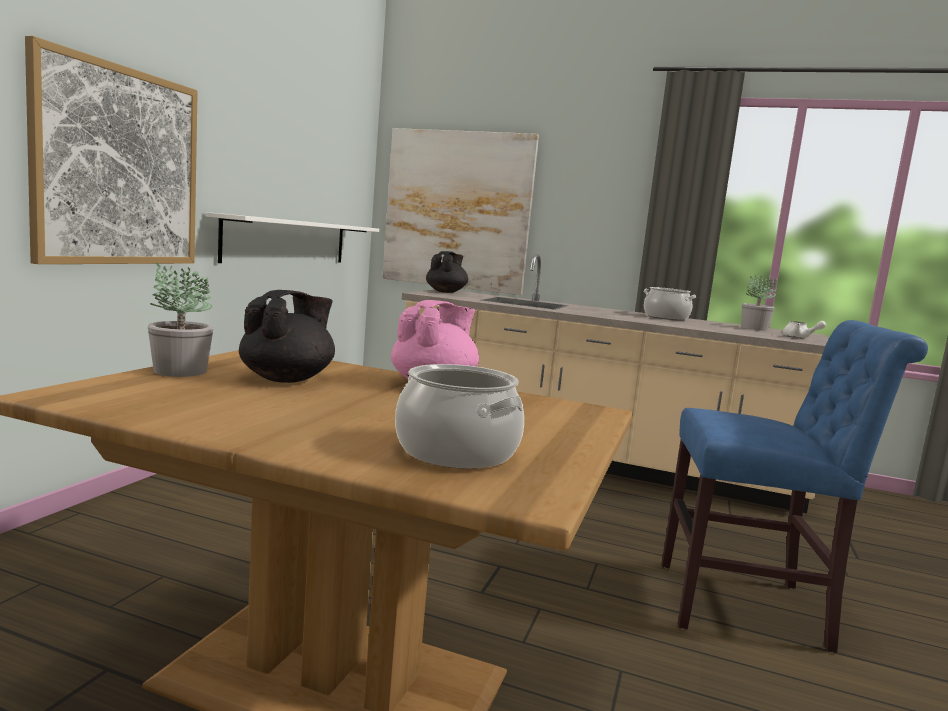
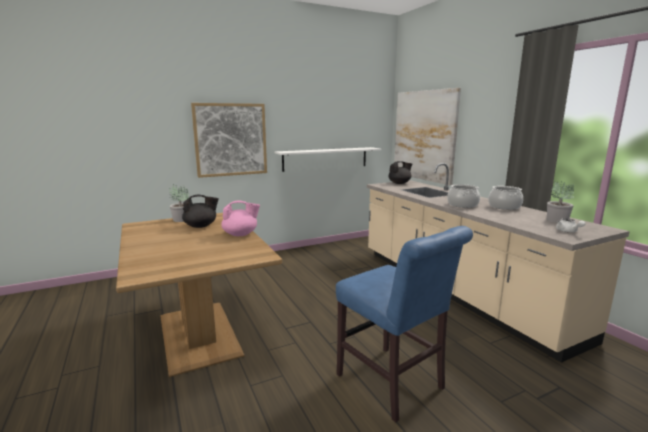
camera: 45 degrees right, 5 degrees up
(455, 451) = (164, 259): cooking pot -> cooking pot (462, 205)

